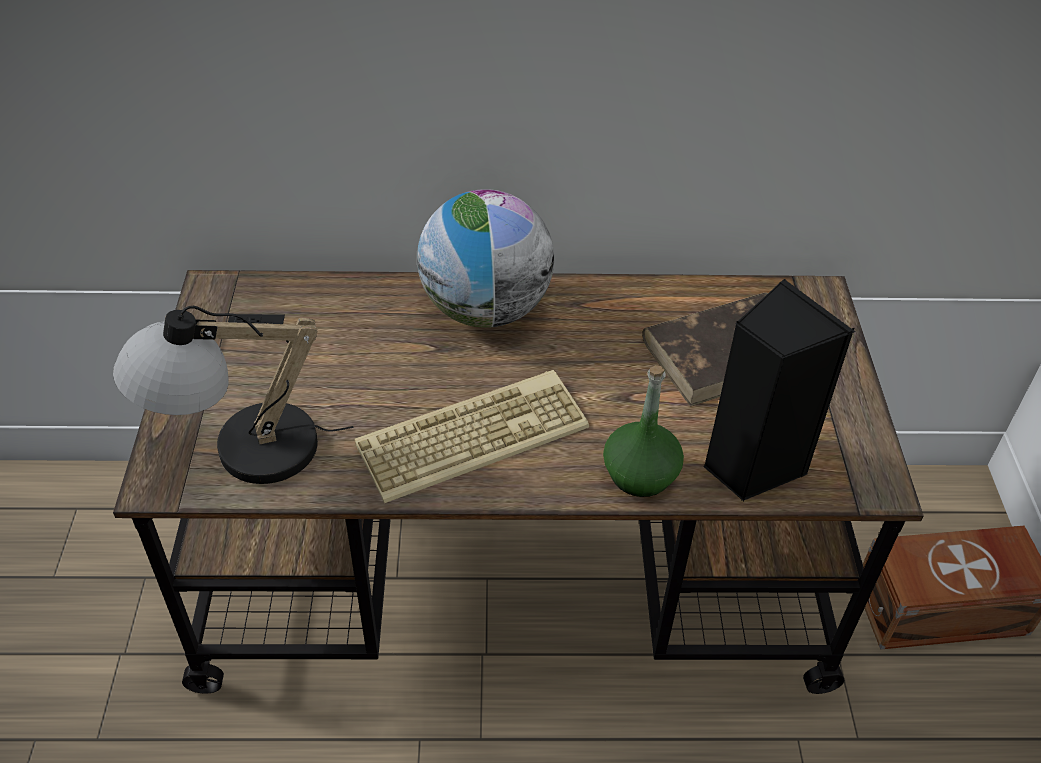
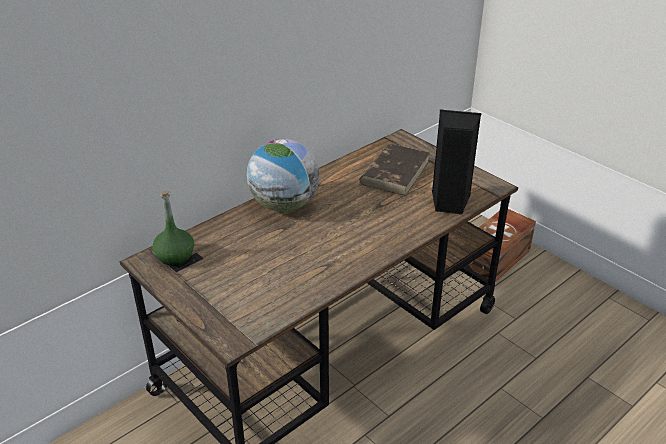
camera: 40 degrees left, 10 degrees down
(239, 452) = (253, 310): table lamp -> none
(473, 433) = (340, 248): keyboard -> none
(639, 474) = (418, 226): green bottle -> green bottle (175, 256)

